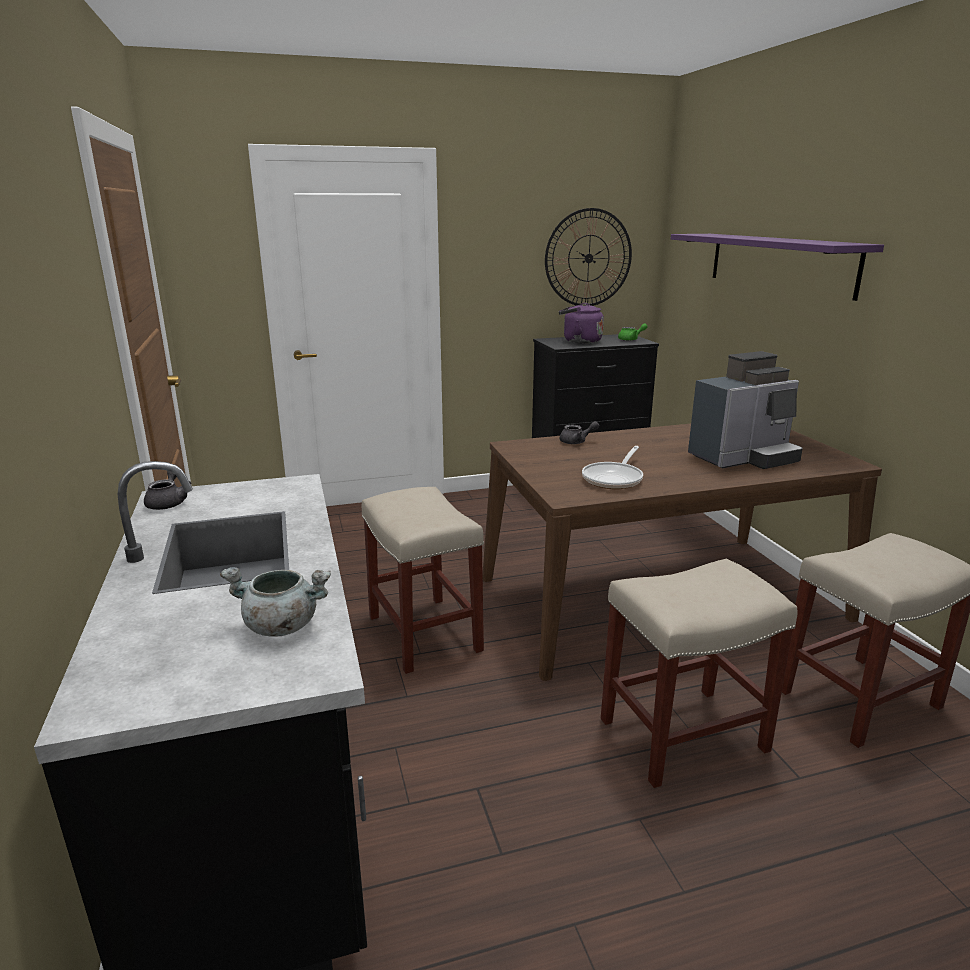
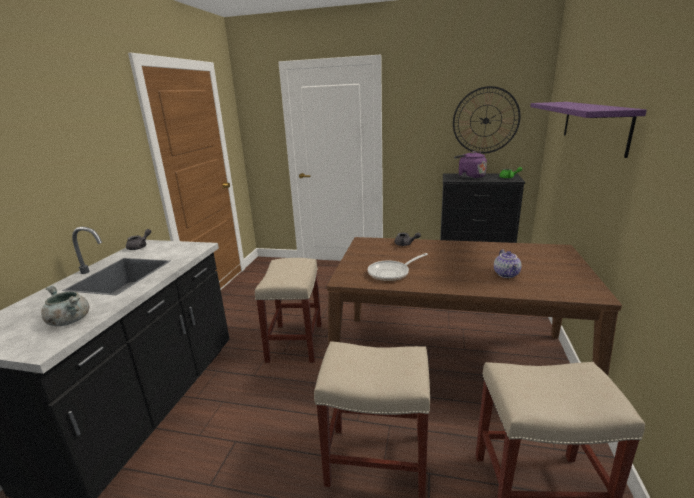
camera: 30 degrees right, 0 degrees up
(743, 458) = (507, 274): coffee machine -> teapot

